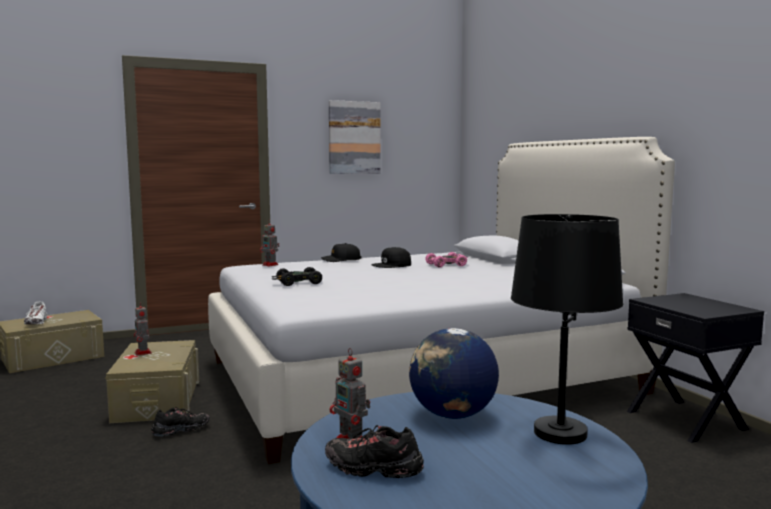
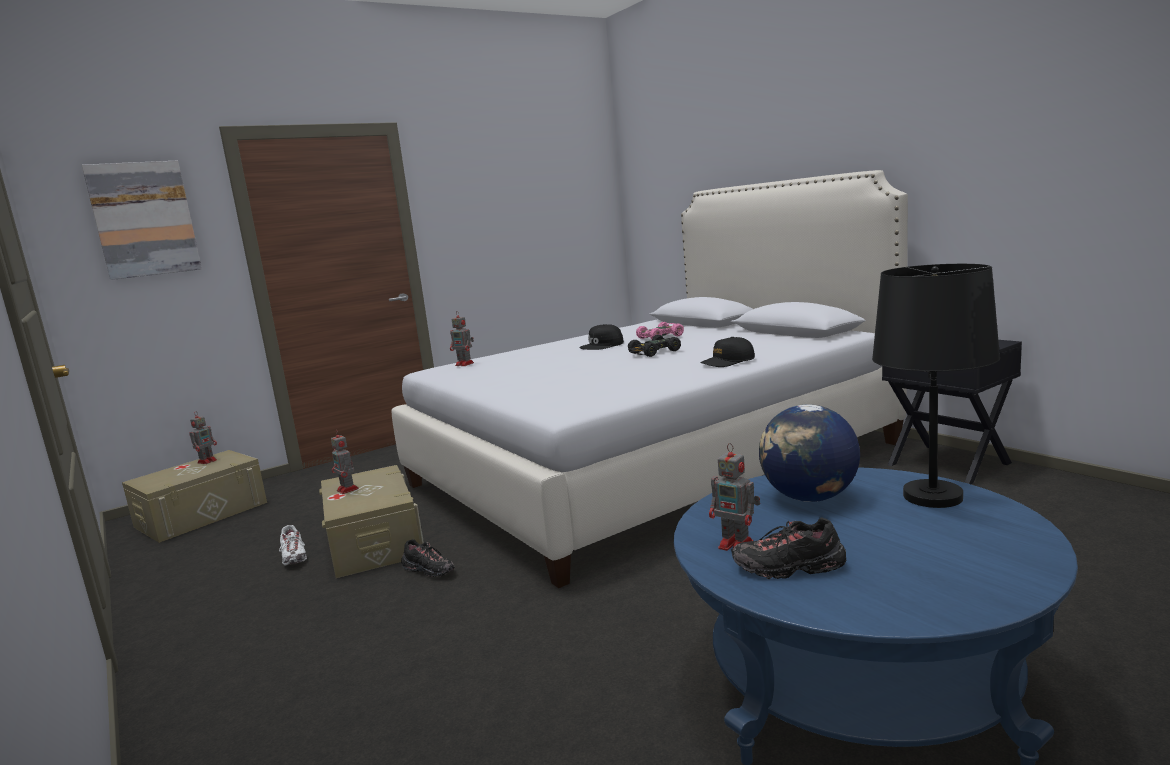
camera: 10 degrees left, 5 degrees up
(36, 322) = (176, 475): white shoe -> white shoe (294, 557)
(67, 315) = (208, 461): none -> toy robot
(180, 431) = (429, 571): black shoe -> black shoe turned 75 degrees clockwise
(298, 282) = (522, 380): black toy car -> black toy car (654, 352)
(341, 260) = (537, 347): black cap -> black cap (728, 362)
(354, 137) = (507, 202): picture -> picture (144, 219)

